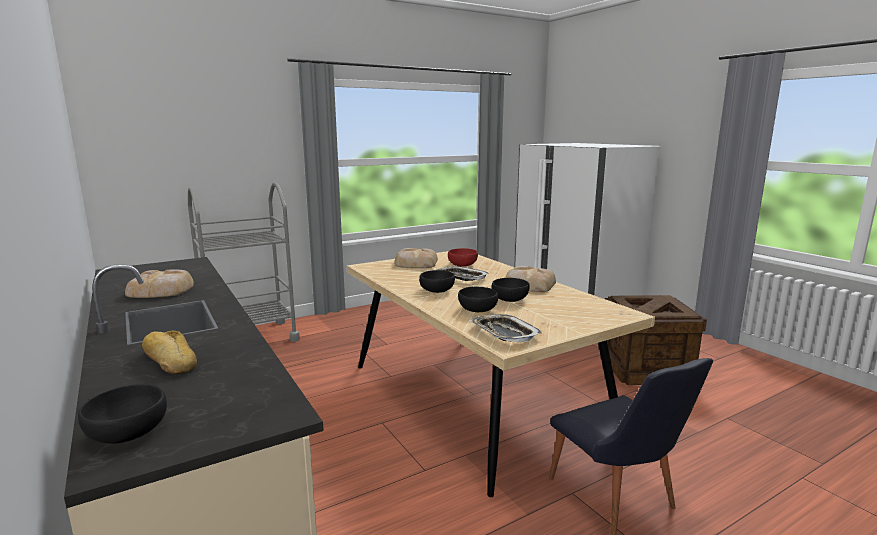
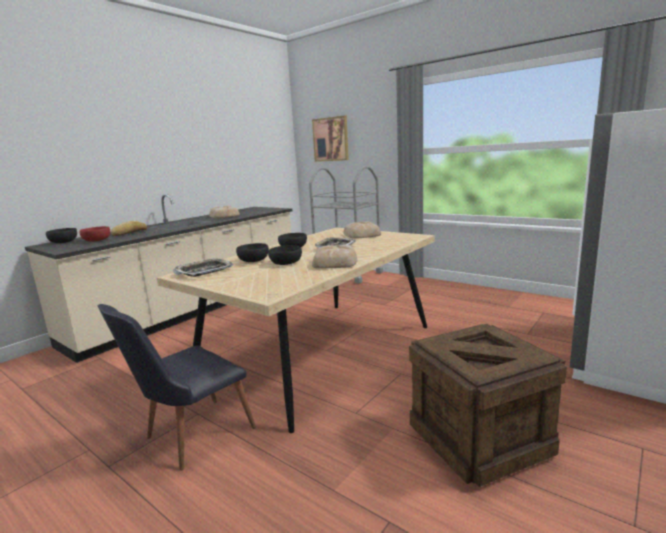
camera: 70 degrees right, 0 degrees up
(172, 142) = (331, 139): none -> picture
(463, 265) = (375, 242): red bowl -> red bowl (97, 240)

